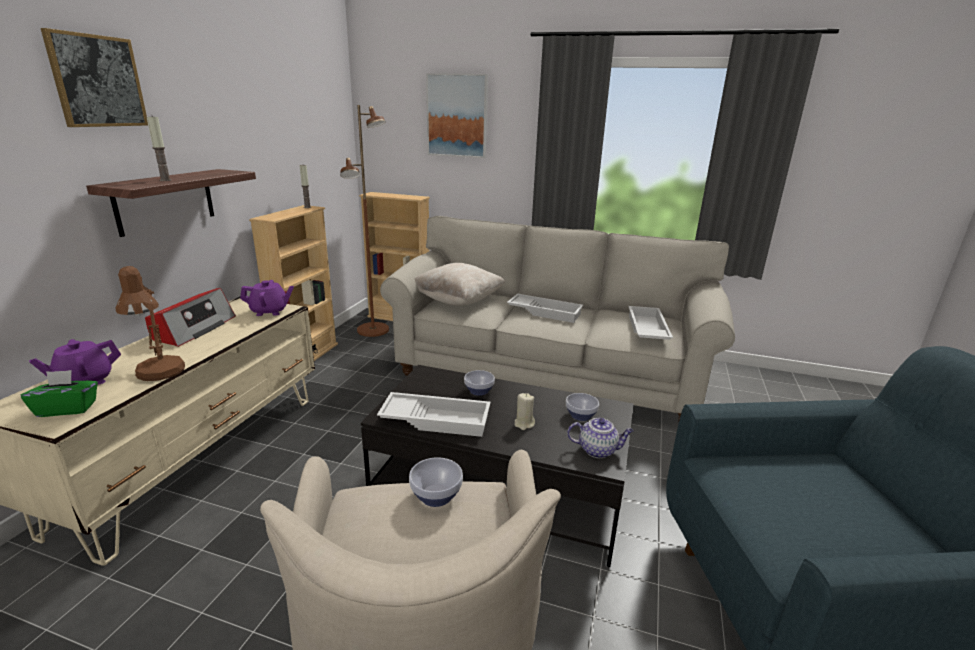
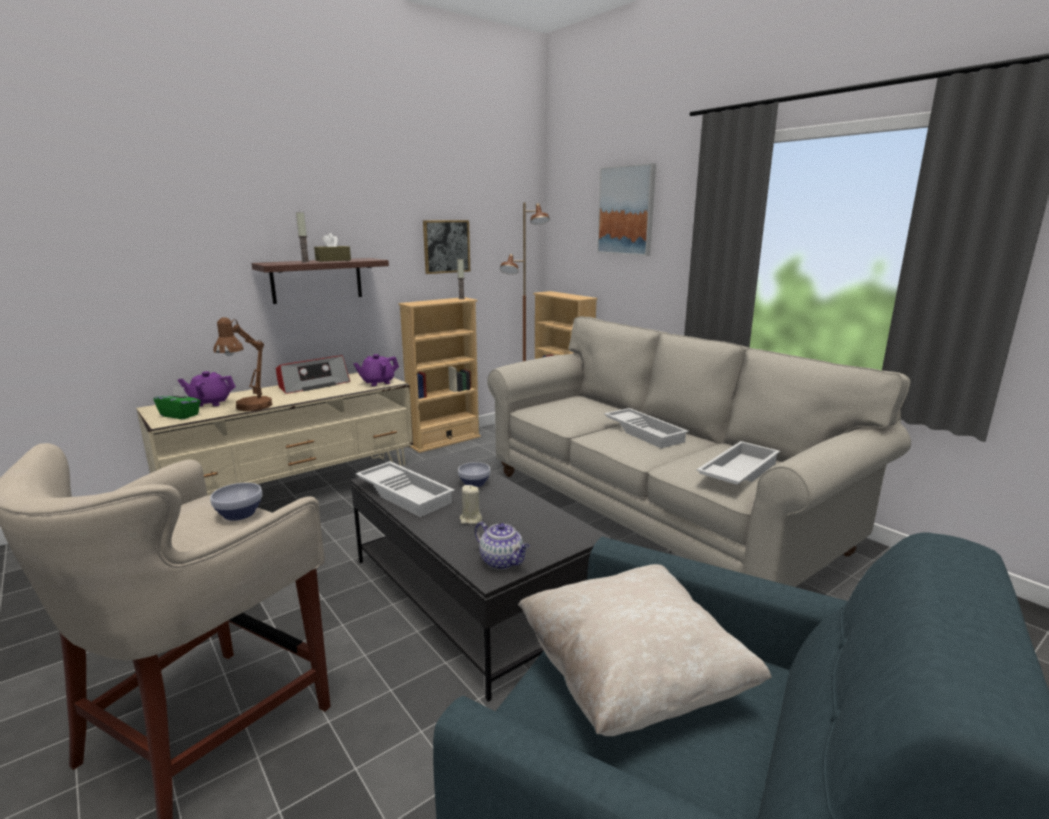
camera: 35 degrees right, 5 degrees down
(97, 81) = (271, 187): picture -> picture (446, 246)
(192, 176) = (333, 260): none -> brown tissue box
(270, 311) = (377, 382): purple teapot -> purple teapot turned 120 degrees clockwise
(458, 301) = (564, 406): beige pillow -> beige pillow (632, 680)
(580, 415) = (535, 529): bowl -> none

